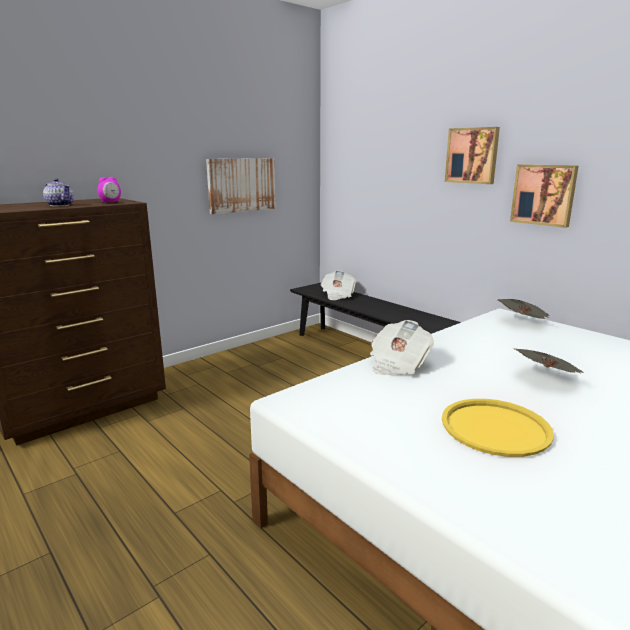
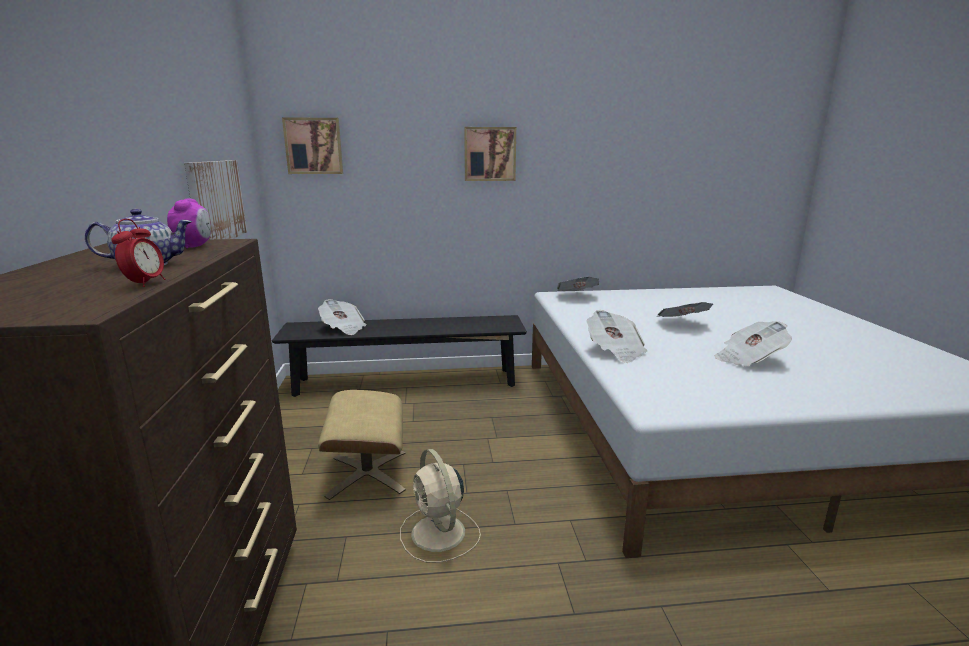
camera: 55 degrees left, 0 degrees up
(20, 209) = (145, 284): none -> alarm clock
(211, 435) = (439, 534): none -> beige fan
(246, 389) = (367, 474): none -> beige ottoman
(495, 428) = (748, 359): yellow tray -> newspaper
(544, 194) = (561, 187): picture -> picture (314, 146)

